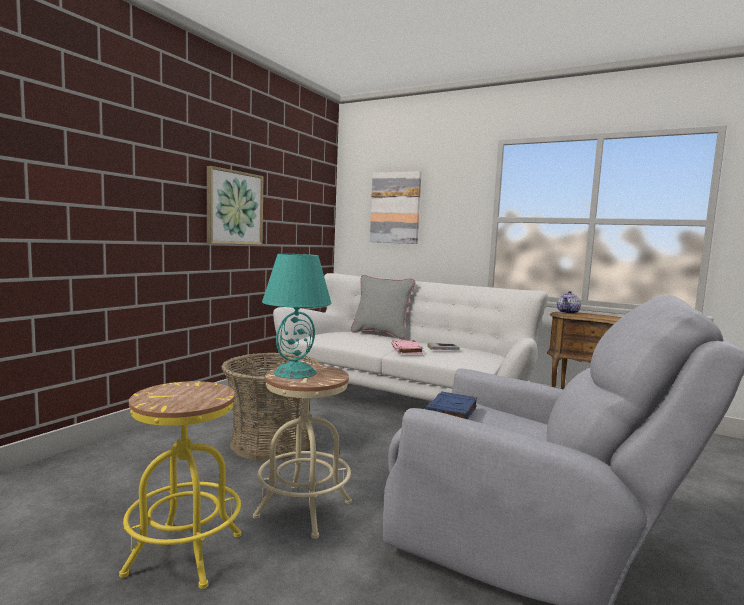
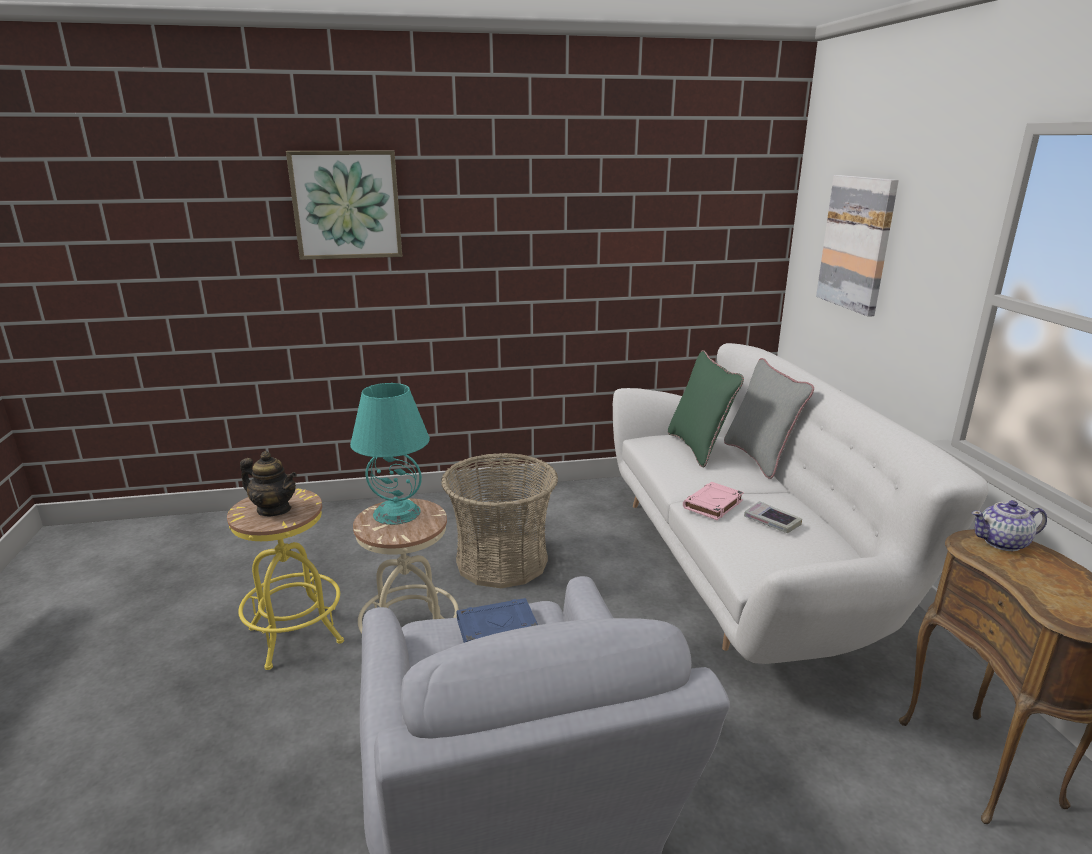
camera: 50 degrees right, 15 degrees up
(186, 395) = (274, 510): none -> teapot
(234, 208) = (568, 253): picture -> picture (346, 205)
(347, 335) = (698, 448): none -> green pillow

